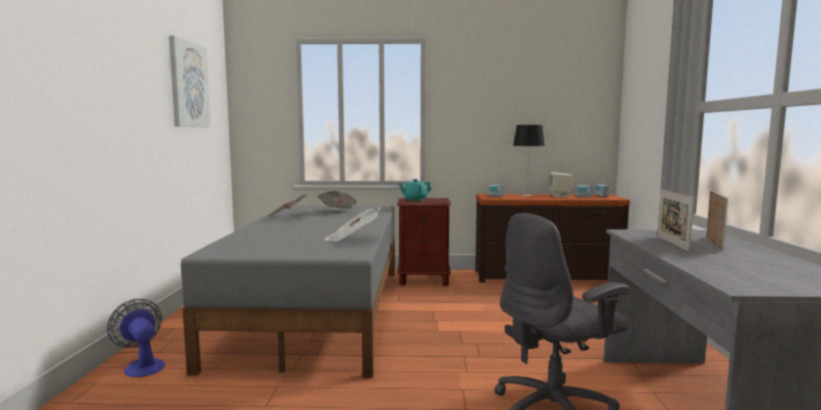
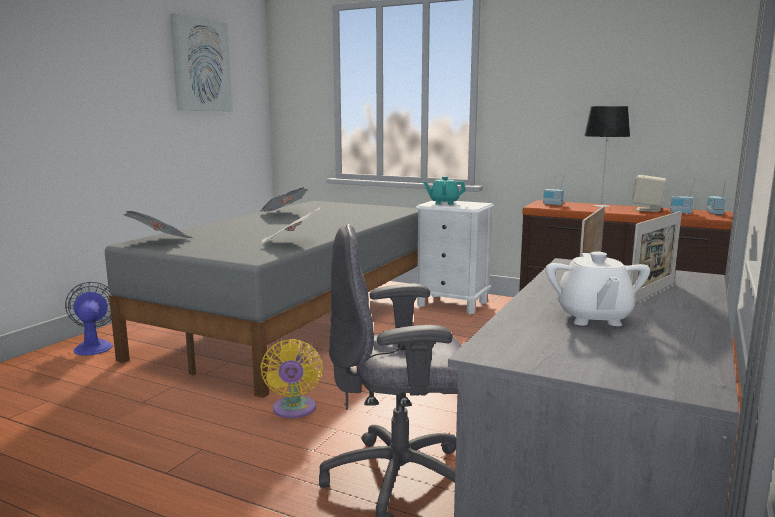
camera: 25 degrees right, 5 degrees up
(338, 211) = (349, 211): newspaper -> newspaper (161, 242)
(411, 382) = (294, 410): none -> yellow fan
(424, 280) = (452, 304): brown nightstand -> white nightstand
(729, 261) = (593, 318): none -> white teapot

